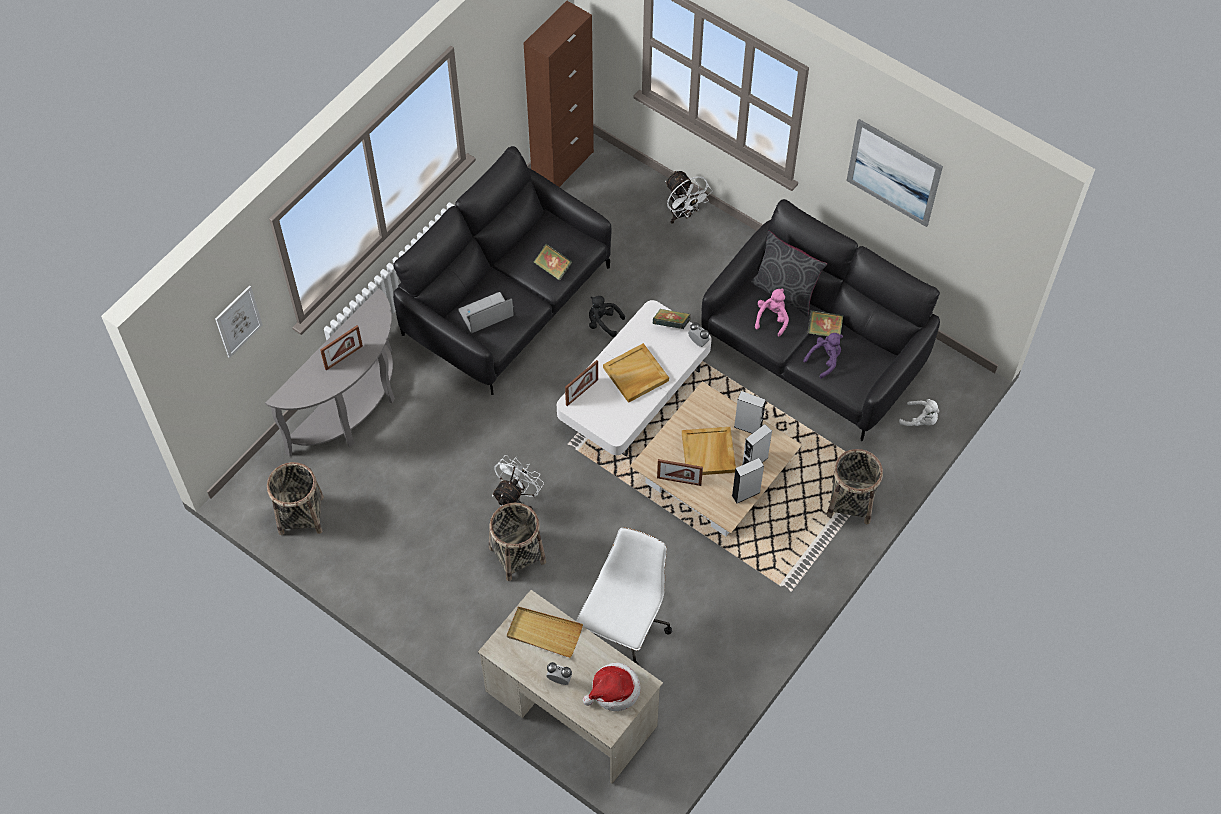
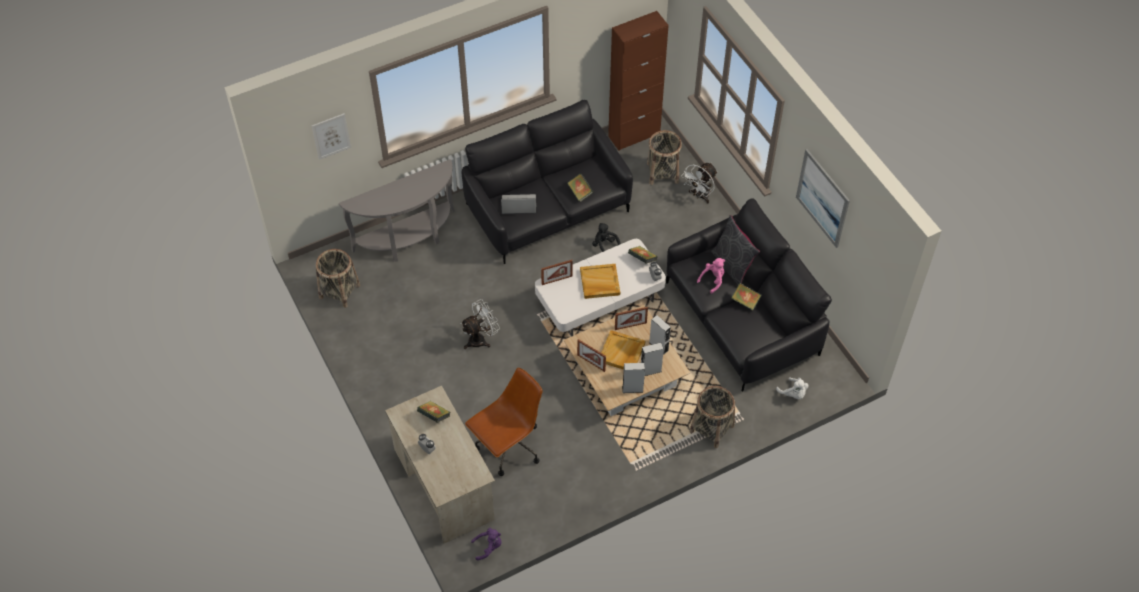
camera: 25 degrees right, 5 degrees down
(344, 357) = (403, 193): picture frame -> picture frame (630, 326)
(517, 554) = (464, 371): basket -> basket (663, 173)
(544, 633) = (434, 416): beige tray -> book
(614, 691) = (459, 472): hat -> none
(624, 628) = (508, 447): white office chair -> brown office chair
(683, 214) = (699, 196): white fan -> white fan turned 45 degrees clockwise
(825, 360) = (735, 321): purple plush toy -> purple plush toy (488, 547)

